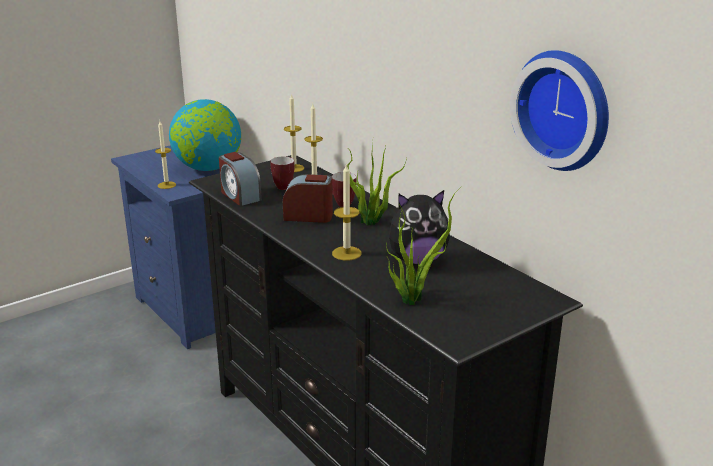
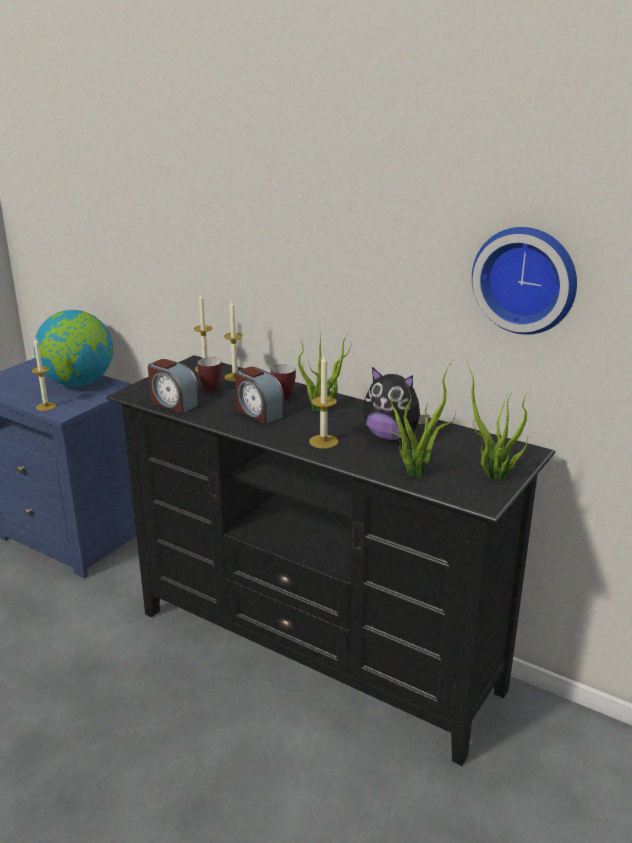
camera: 20 degrees left, 0 degrees up
(308, 216) = (258, 412): alarm clock -> alarm clock turned 120 degrees counterclockwise
(417, 260) = (391, 437): plush toy -> plush toy turned 60 degrees clockwise
(490, 317) = (493, 476): none -> potted plant

